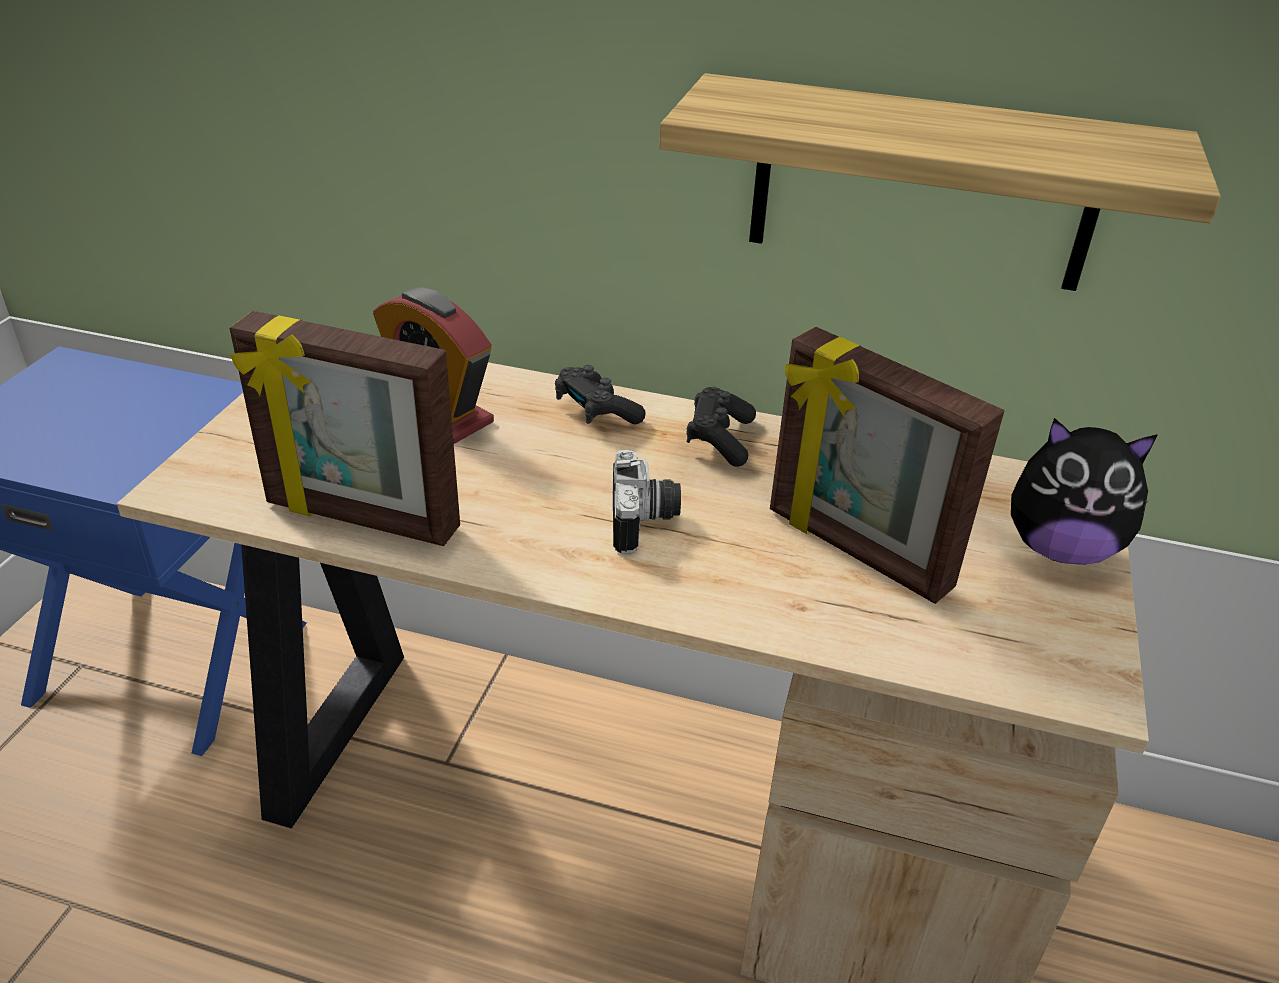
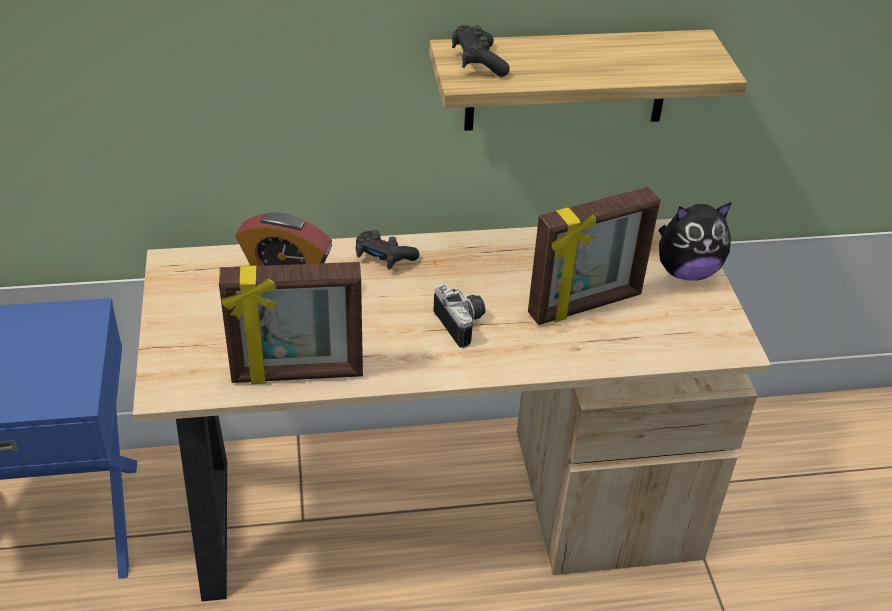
camera: 25 degrees left, 5 degrees up
(719, 440) = (470, 256): black game controller -> black game controller (478, 62)
(856, 551) = (586, 306): picture frame -> picture frame turned 45 degrees counterclockwise

